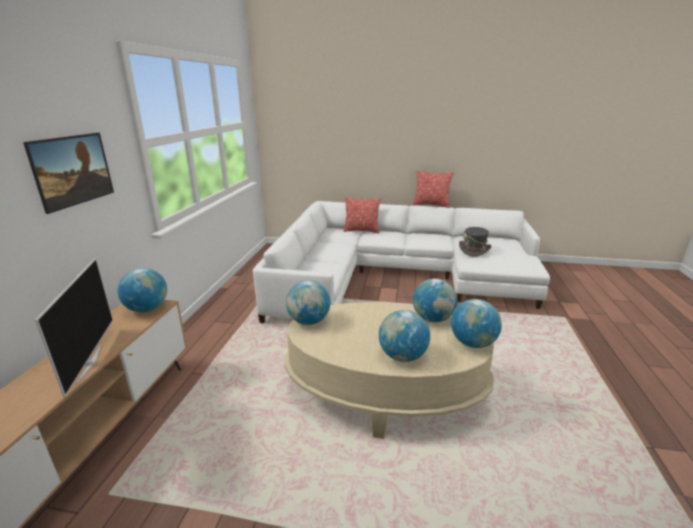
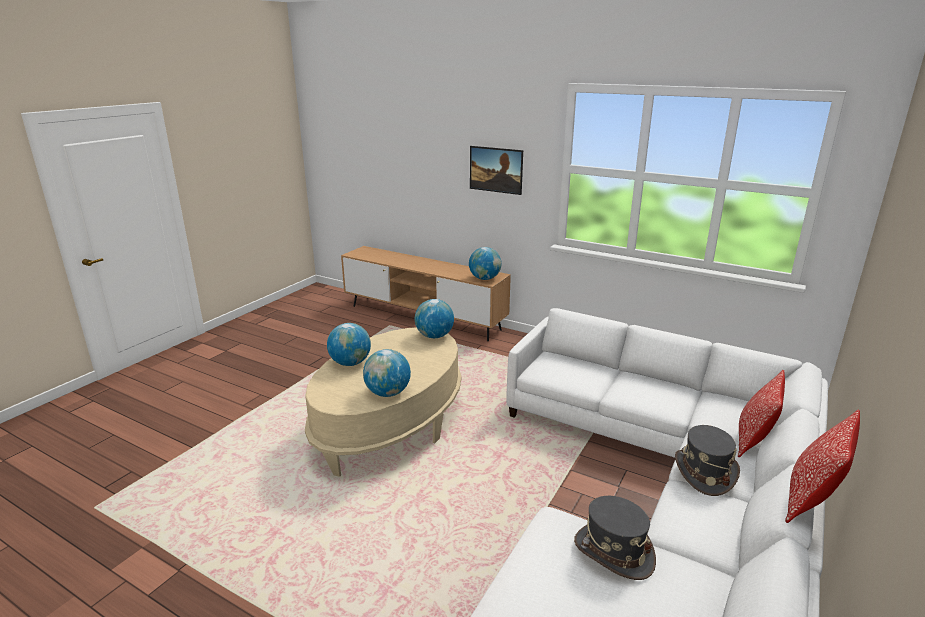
camera: 110 degrees right, 0 degrees up
(88, 363) = (428, 269): television -> none
(399, 238) = (704, 472): none -> grey hat
(472, 343) = (332, 400): globe -> none

